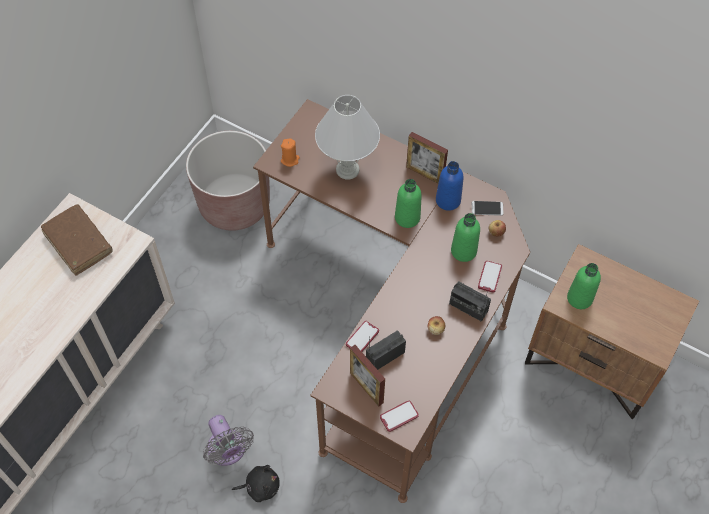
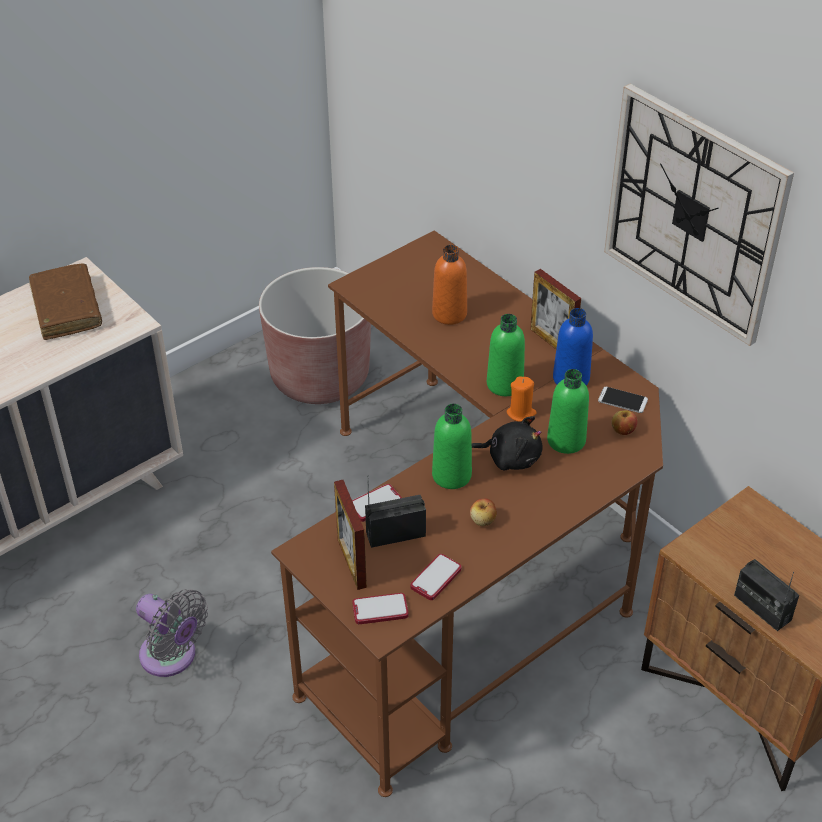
camera: 20 degrees right, 15 degrees down
(228, 451) = (172, 657): grey fan -> grey fan turned 45 degrees counterclockwise
(260, 487) = (194, 714): black plush toy -> black plush toy (510, 458)
(290, 160) = (379, 287): orange candle -> orange candle (521, 413)
(347, 169) = (449, 314): white table lamp -> orange bottle
(468, 307) = (542, 507): radio -> radio (762, 608)
(489, 277) = (590, 479): phone -> phone (436, 578)
(529, 94) = (693, 214): none -> wall clock
(579, 298) = (722, 551): green bottle -> green bottle (451, 475)

